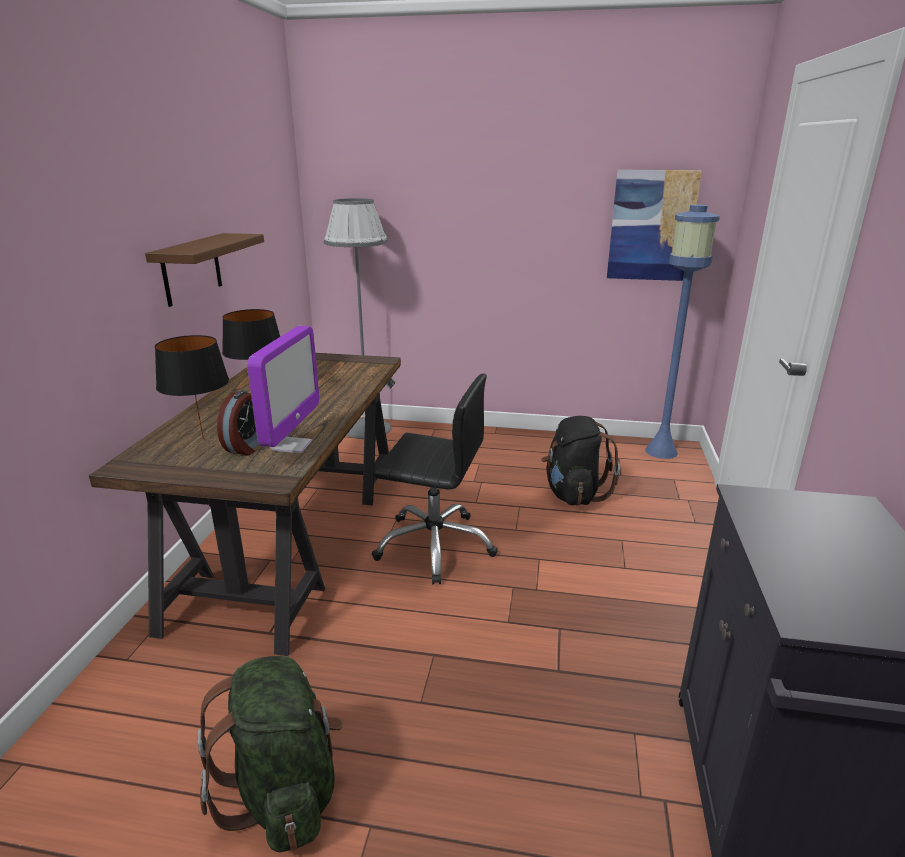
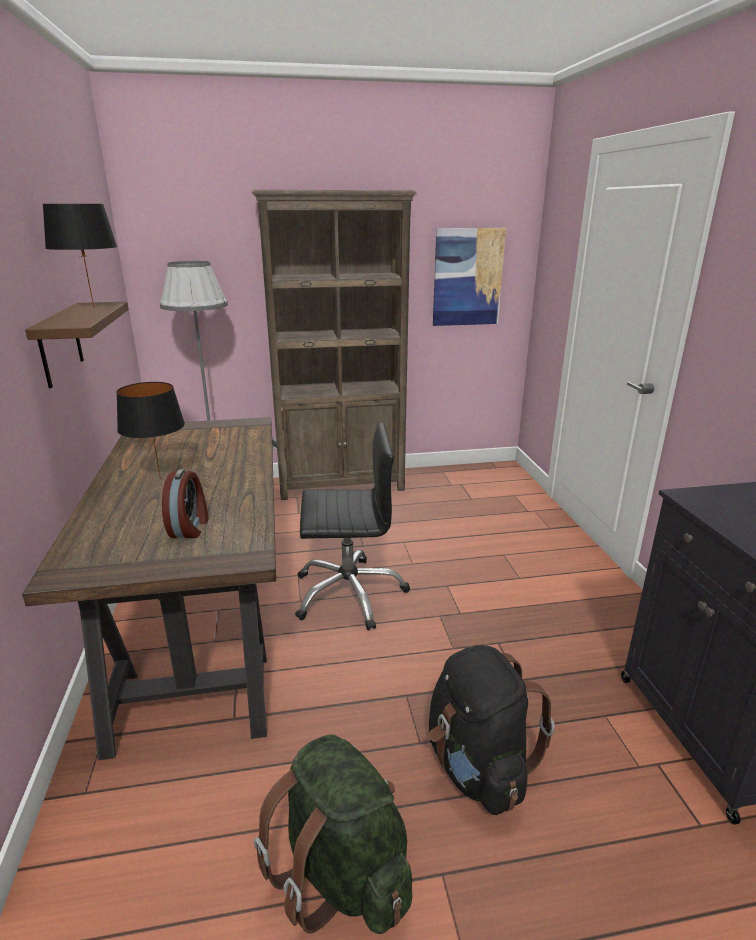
camera: 20 degrees left, 0 degrees up
(204, 439) = (132, 529): black table lamp -> black table lamp (94, 308)
(291, 445) = (235, 520): monitor -> none
(489, 439) = (342, 484): none -> brown bookcase
(573, 494) = (443, 522): black backpack -> black backpack (477, 767)
(661, 451) = (492, 473): blue floor lamp -> none

